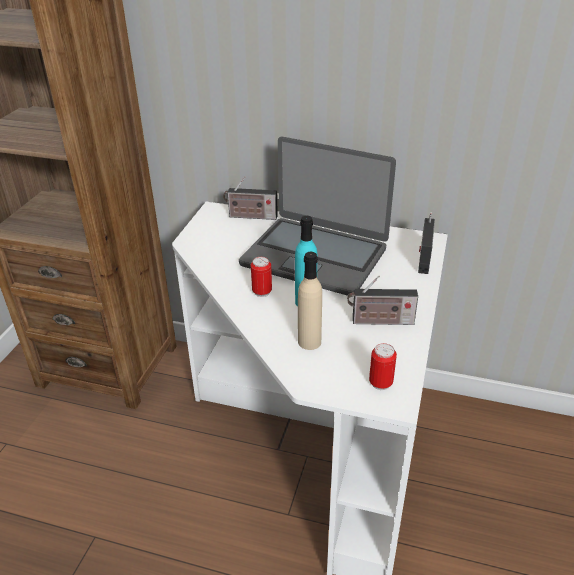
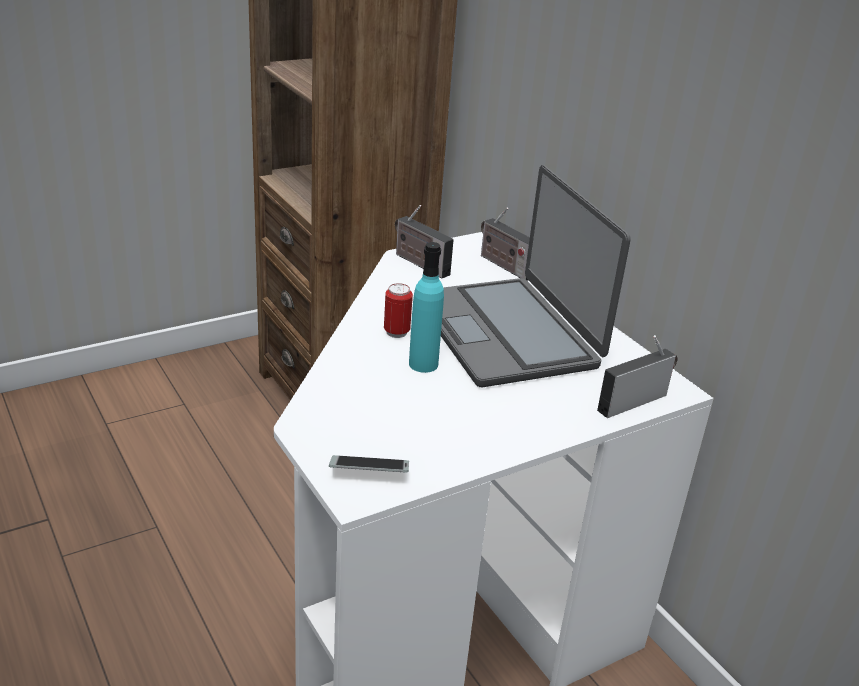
camera: 40 degrees right, 5 degrees down
(309, 342) = (366, 396): beige bottle -> none
(379, 321) = (467, 424): radio -> radio (419, 263)
(380, 383) = (369, 471): can -> phone

